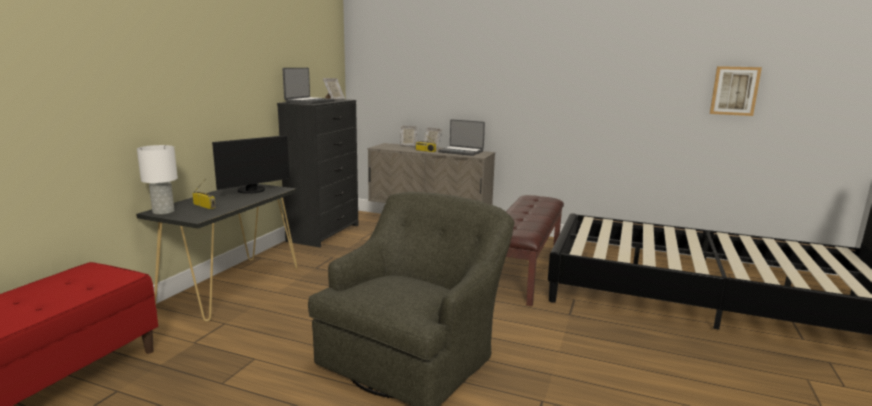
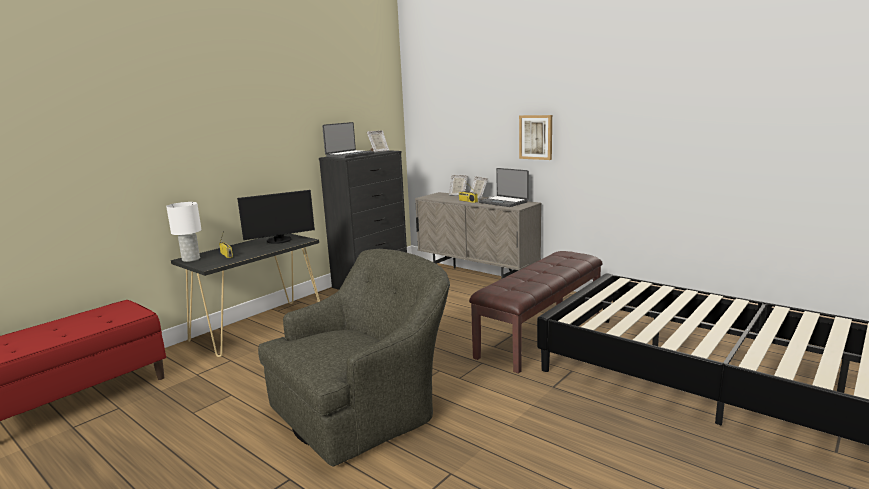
camera: 20 degrees right, 0 degrees up
(734, 91) = (813, 129): picture -> picture (536, 137)

